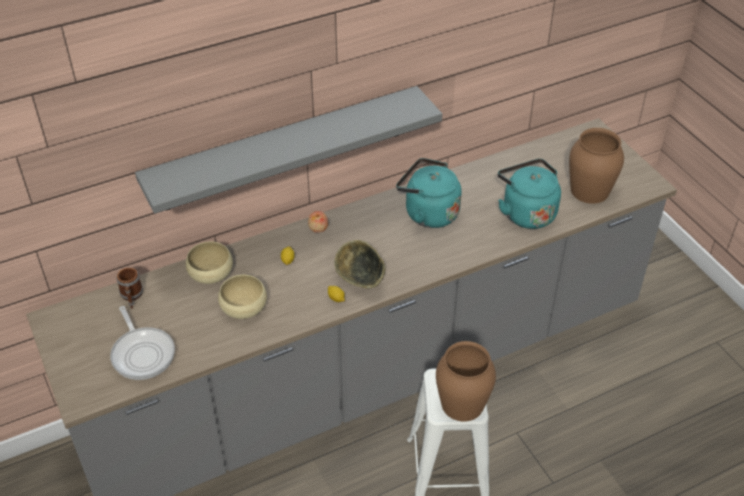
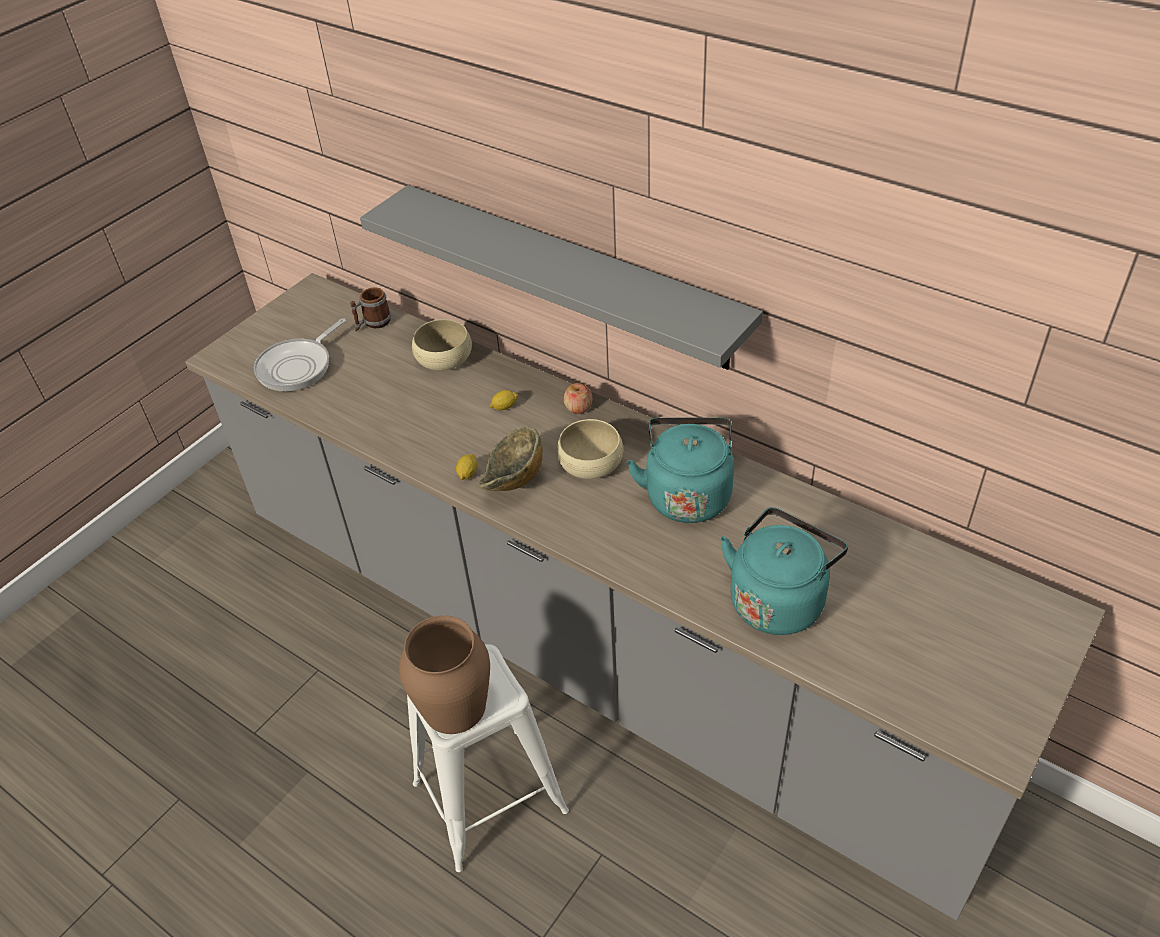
camera: 65 degrees right, 0 degrees up
(244, 306) = (407, 405): beige bowl -> beige bowl (590, 463)
(589, 190) = (900, 661): brown vase -> none

